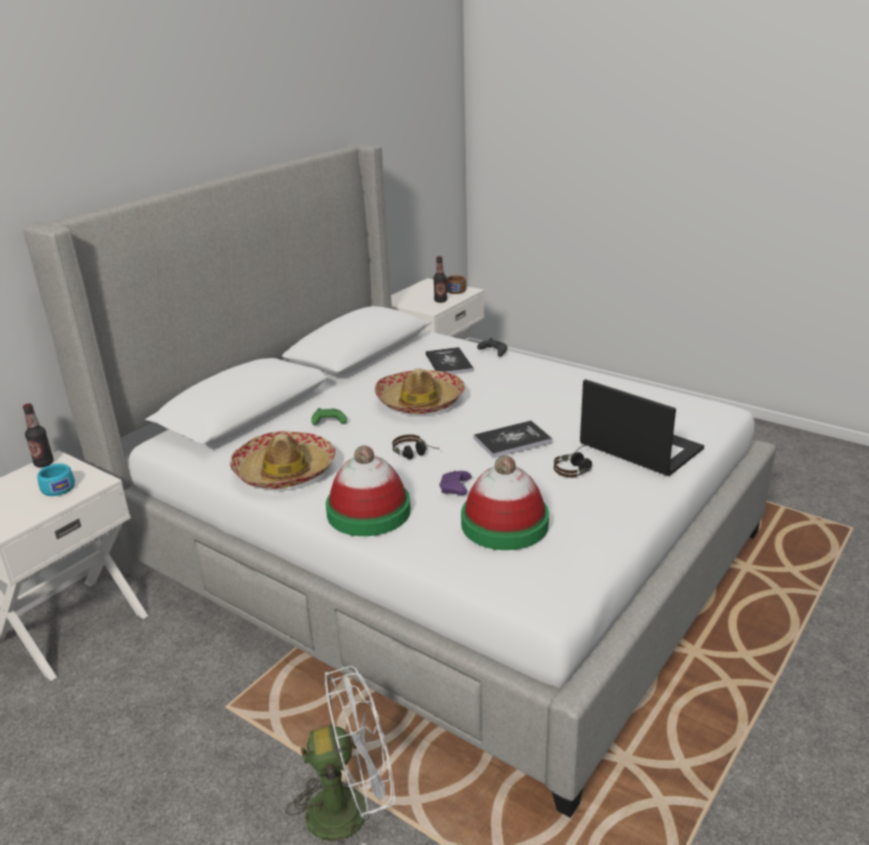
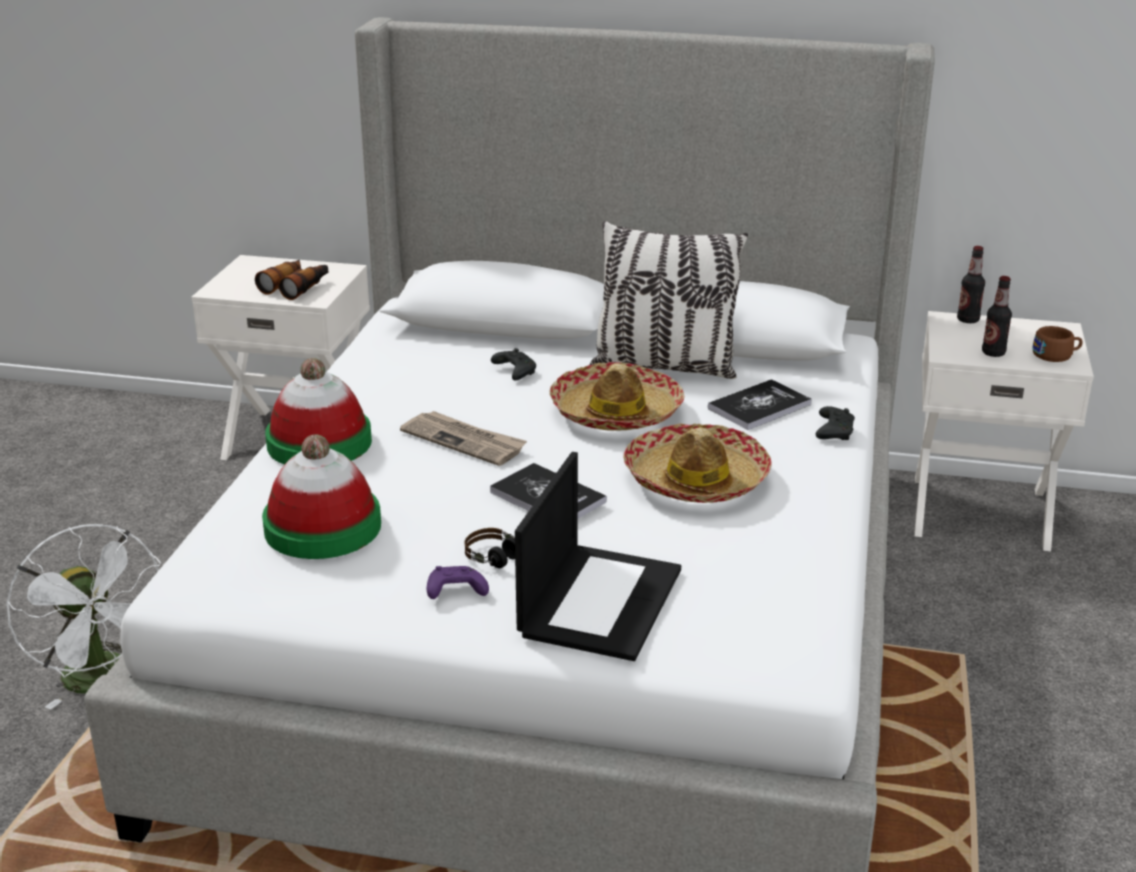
camera: 65 degrees right, 0 degrees up
(44, 463) = (336, 267): bottle -> bottle (968, 320)
(57, 487) = (296, 287): turquoise cup -> binoculars
(285, 471) = (383, 377): hat -> hat (696, 480)
(328, 422) = (514, 371): green game controller -> black game controller
(372, 377) = (664, 367): none -> pillow
(416, 455) = (464, 441): headphones -> newspaper
(455, 489) = (390, 481): purple game controller -> purple game controller (454, 592)

